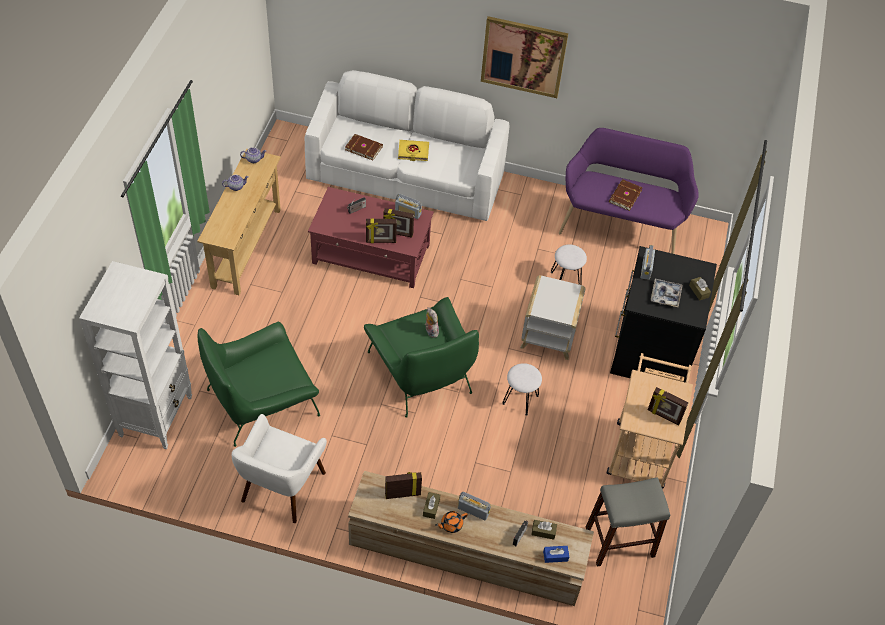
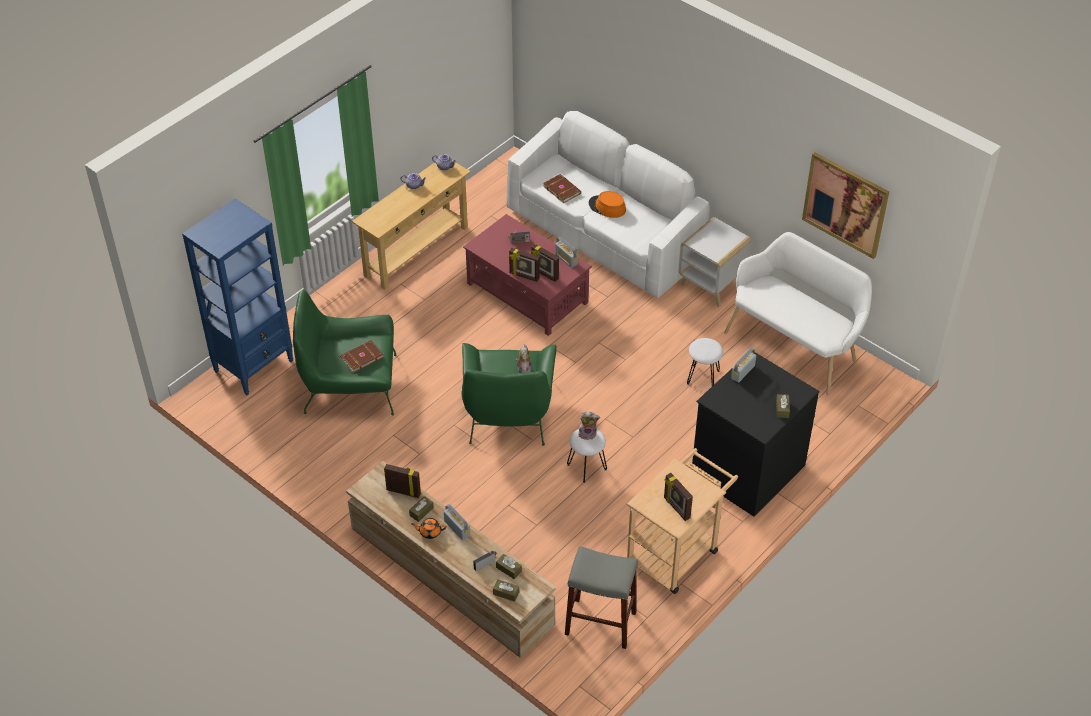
camera: 30 degrees right, 5 degrees down
(156, 416) = (254, 365): white bookcase -> blue bookcase
(281, 487) = (323, 461): white armchair -> none
(413, 152) = (607, 207): yellow book -> orange hat
(522, 371) = (588, 434): none -> plush toy
(523, 56) = (723, 136): picture -> picture (845, 204)
(549, 339) = (650, 424): white side table -> white side table (712, 285)
(555, 556) = (506, 593): blue tissue box -> brown tissue box
(620, 225) = (795, 345): purple bench -> white bench
(624, 196) = (790, 309): brown book -> brown book (361, 357)
(665, 295) = (745, 401): tray -> none

